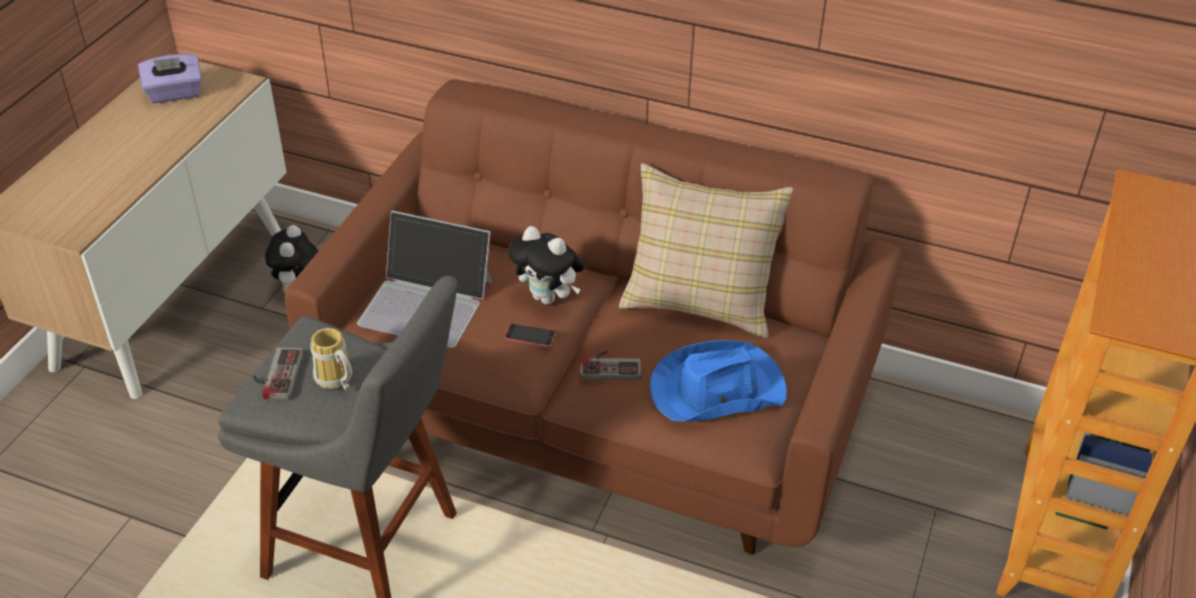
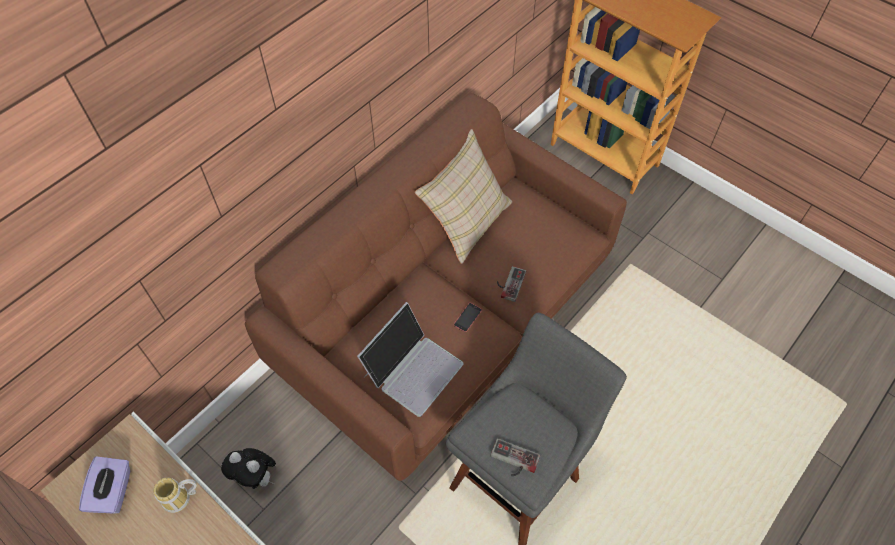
camera: 70 degrees left, 15 degrees up
(334, 381) = (530, 425): mug -> mug (181, 499)
(548, 298) = (436, 298): plush toy -> none
(715, 389) = (545, 239): blue hat -> none

